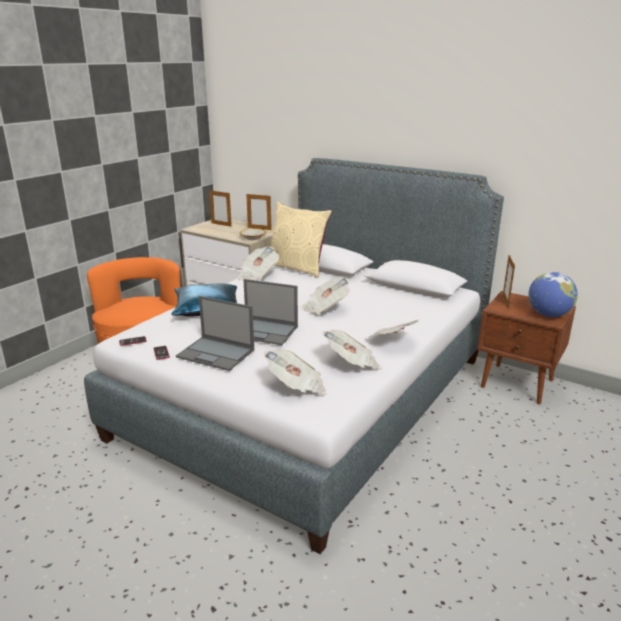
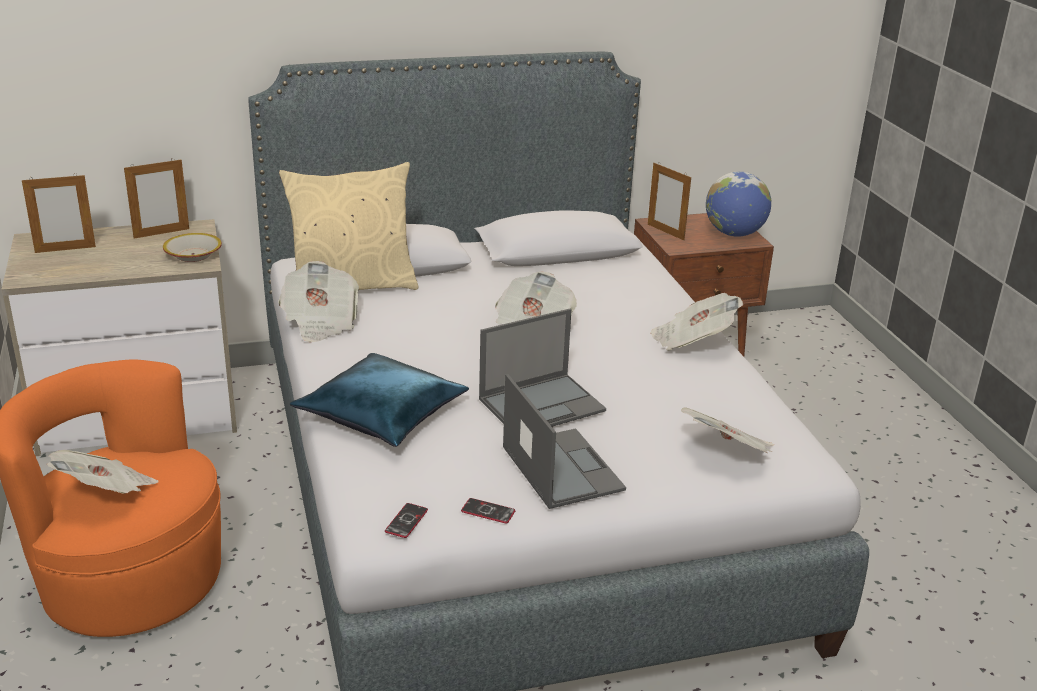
camera: 50 degrees left, 5 degrees up
(216, 353) = (561, 467): laptop -> laptop turned 90 degrees counterclockwise
(352, 363) = (715, 392): newspaper -> newspaper (107, 493)

